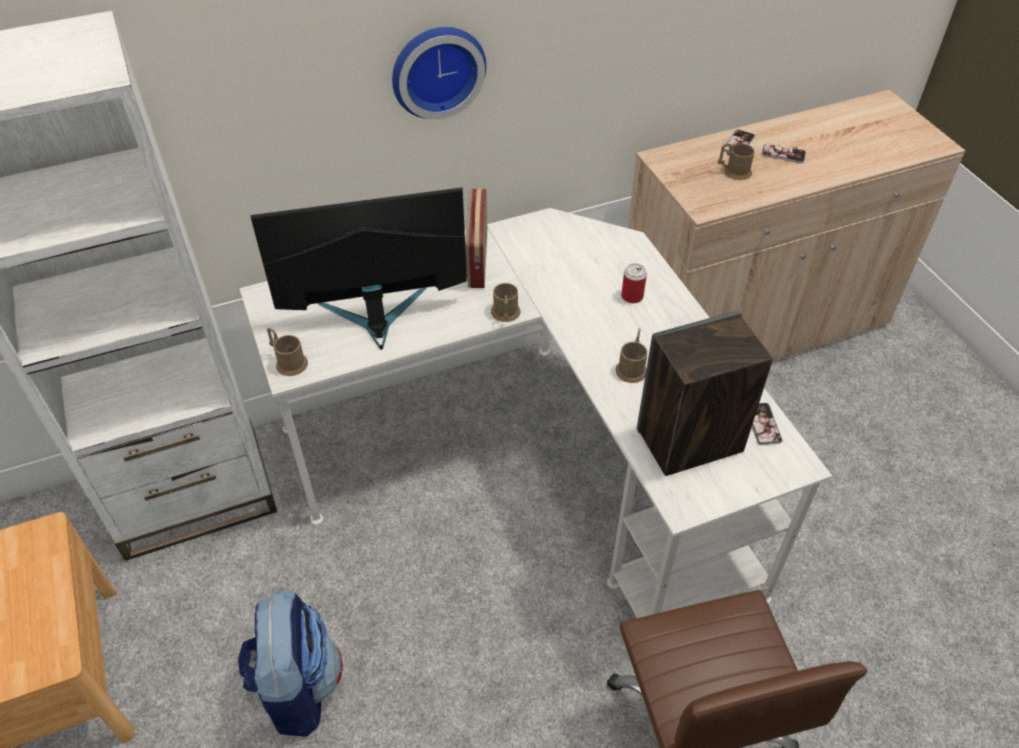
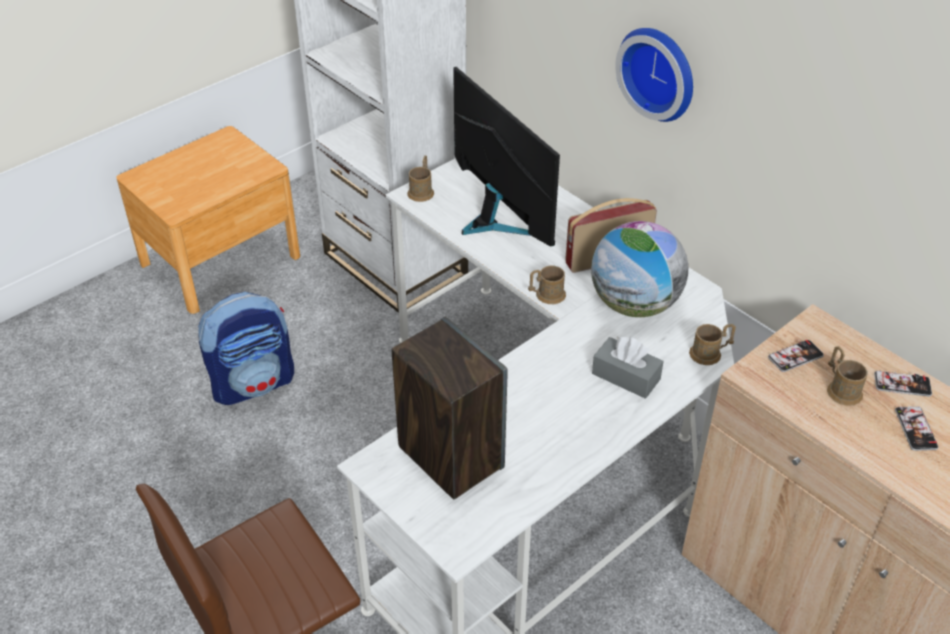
camera: 70 degrees right, 5 degrees down
(546, 263) = (634, 304): none -> globe
(632, 296) = (626, 376): can -> grey tissue box
(632, 367) = (526, 396): brown mug -> brown mug (710, 353)
(763, 424) = (499, 511): phone -> phone (795, 356)

